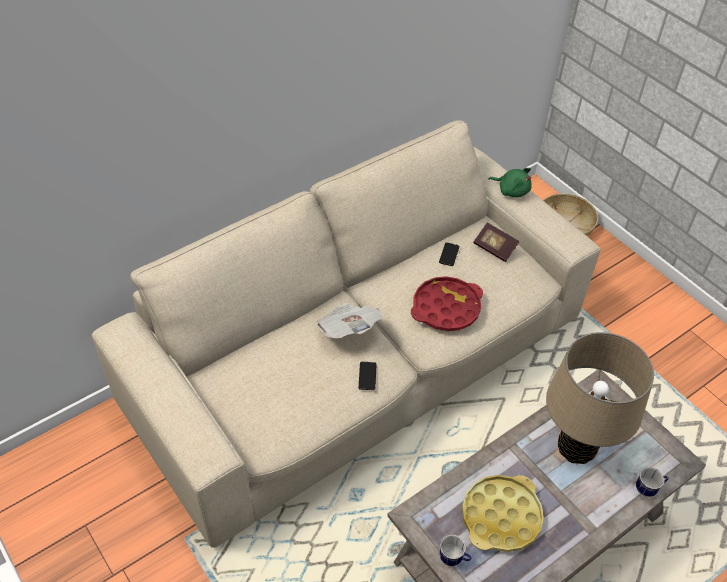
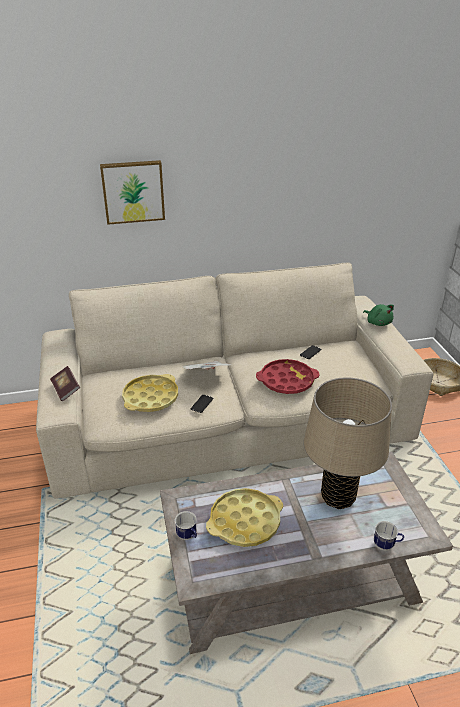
camera: 25 degrees right, 15 degrees down
(194, 116) = (133, 191): none -> picture
(300, 388) = (150, 397): none -> yellow tray
(494, 248) = (348, 357): book -> book (66, 389)

